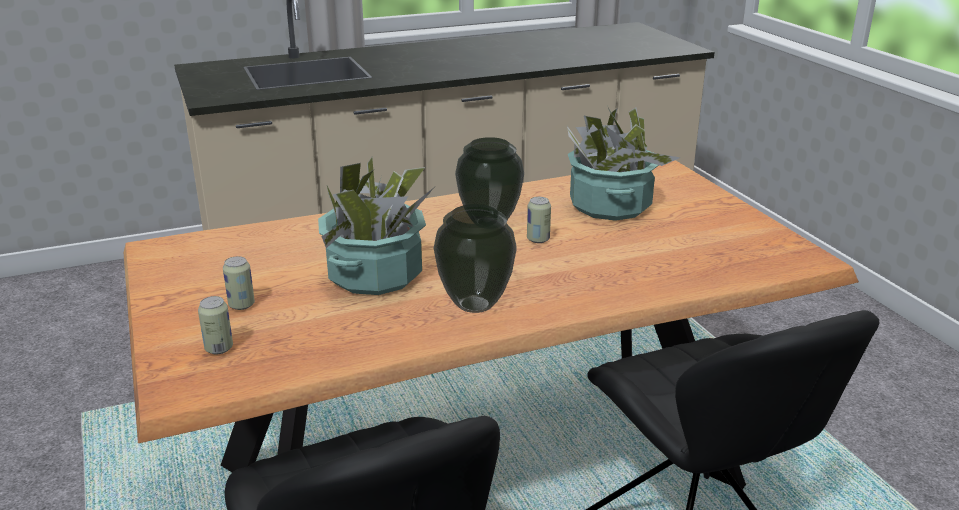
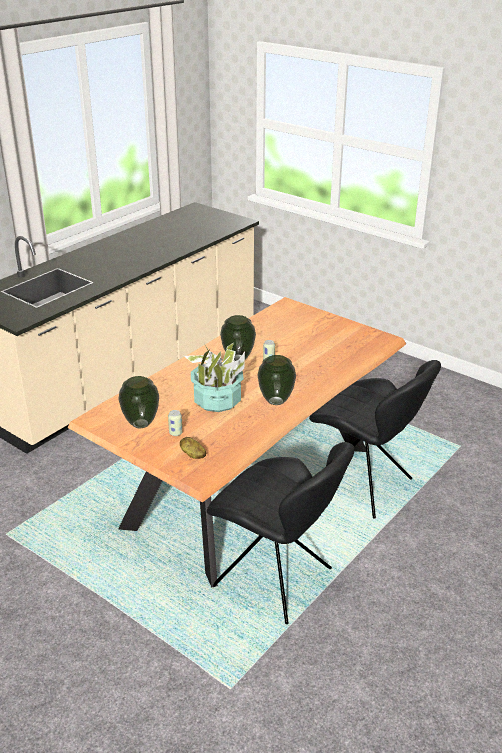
camera: 30 degrees left, 5 degrees up
(212, 275) = (141, 424): none -> vase
(219, 348) = (192, 454): can -> potato
(609, 206) = (282, 333): potted plant -> none

